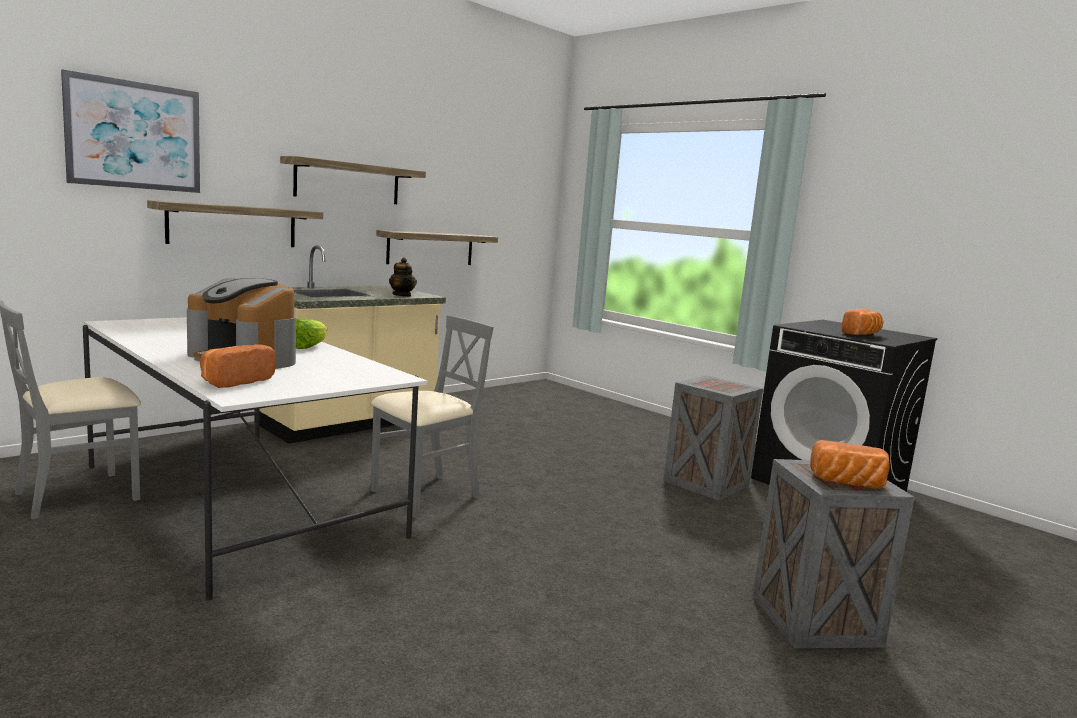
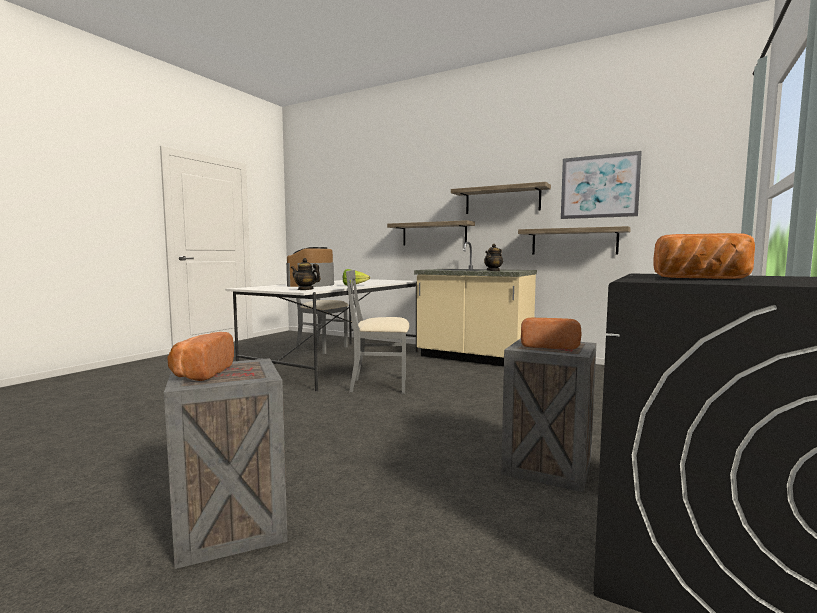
camera: 75 degrees right, 5 degrees down
(134, 135) = (393, 194): picture -> picture (599, 186)
(235, 381) = (268, 286): bread -> bread (549, 346)
(360, 373) = (305, 289): none -> teapot
(425, 495) = (380, 385): grey chair -> grey chair turned 150 degrees clockwise

